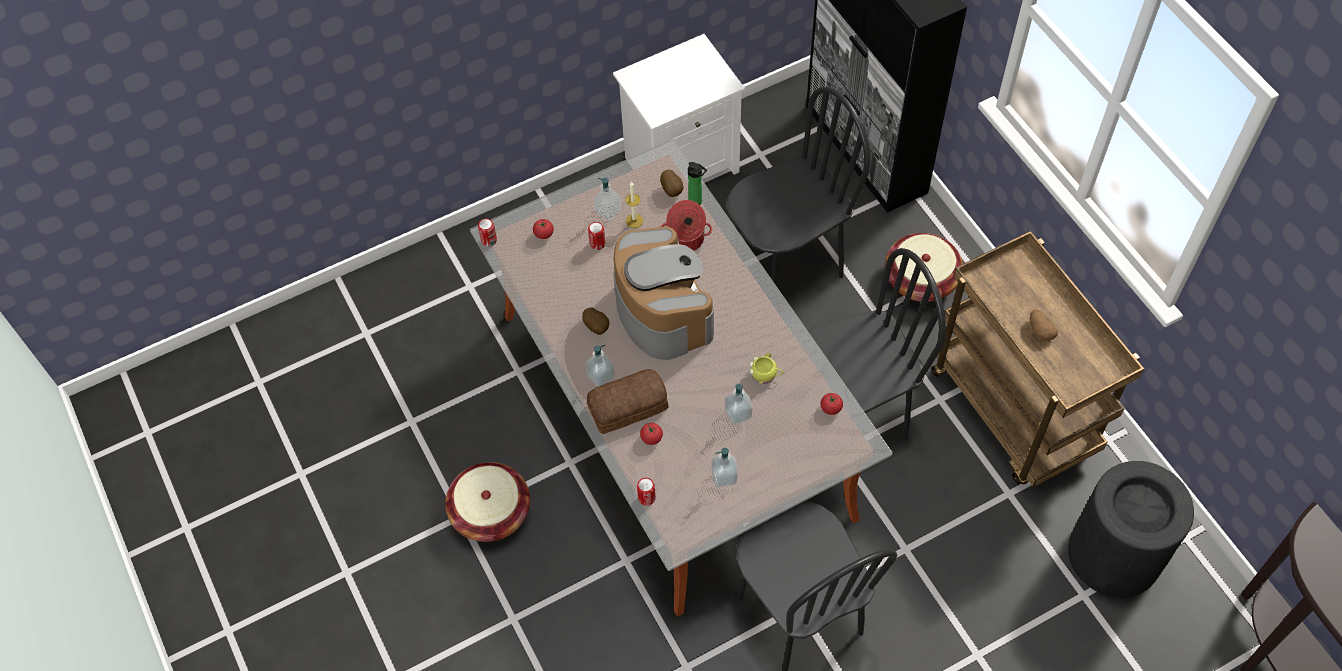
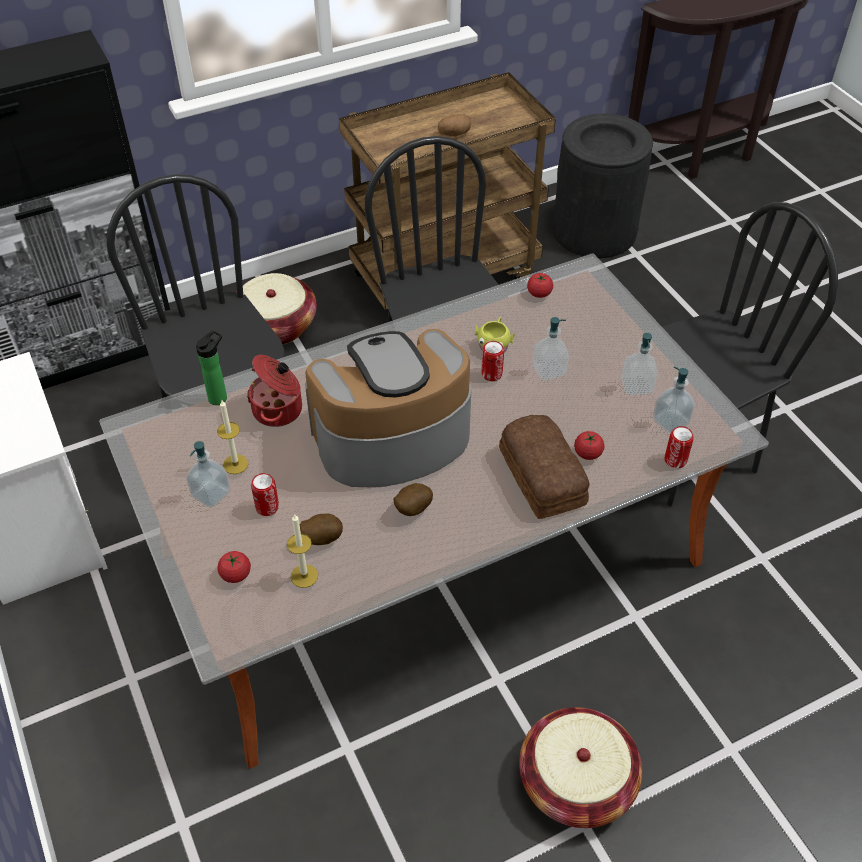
camera: 90 degrees left, 10 degrees down
(489, 240) = (233, 650): can -> can (491, 374)
(542, 270) = (304, 576): none -> candle
(600, 376) = (493, 505): soap dispenser -> soap dispenser (670, 421)
(672, 190) = (191, 421): potato -> potato (321, 538)

